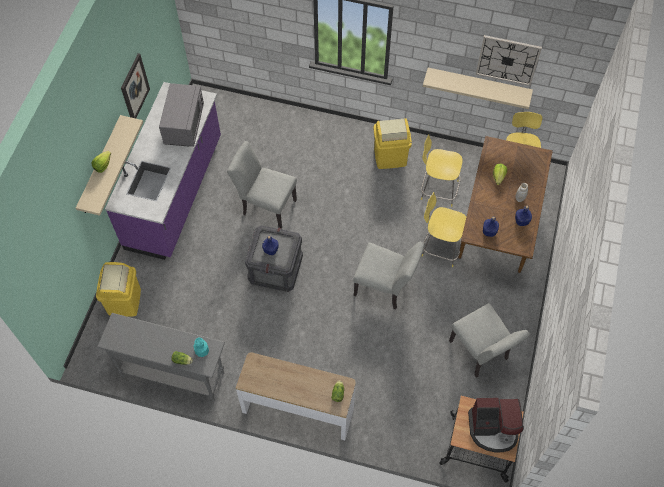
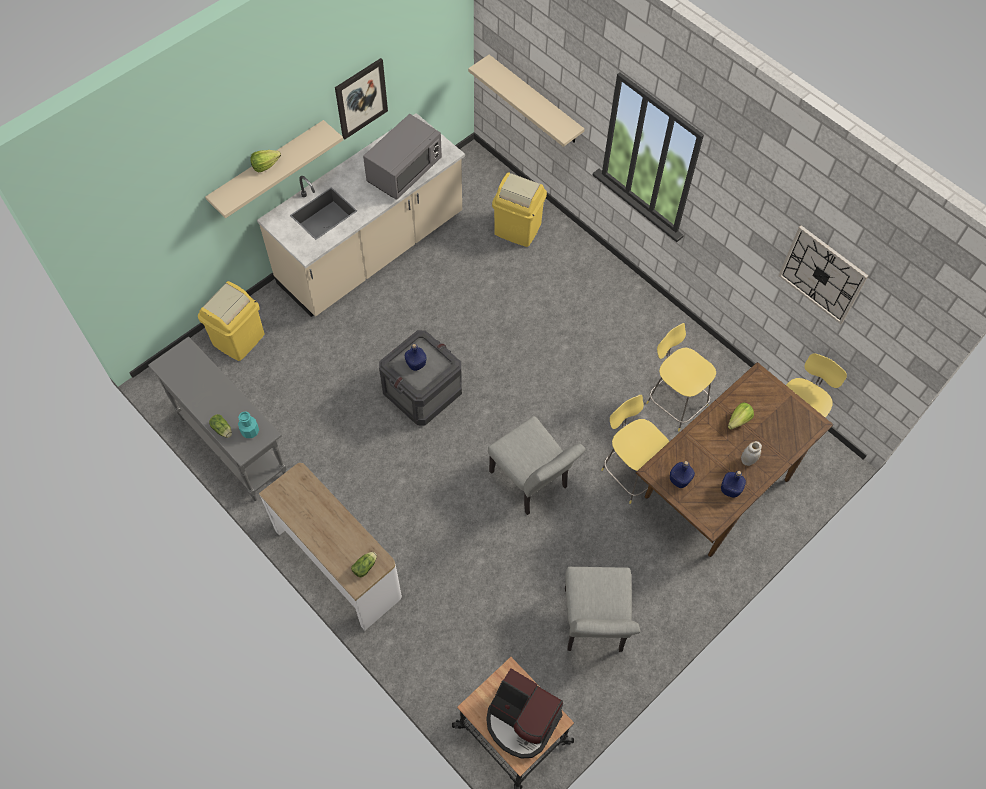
camera: 30 degrees right, 0 degrees up
(175, 193) = (372, 250): purple counter -> beige counter
(265, 205) = (460, 315): grey chair -> none
(390, 156) = (643, 334): yellow trash can -> yellow trash can (518, 228)
(478, 85) = (779, 292): beige shelf -> beige shelf (535, 100)

